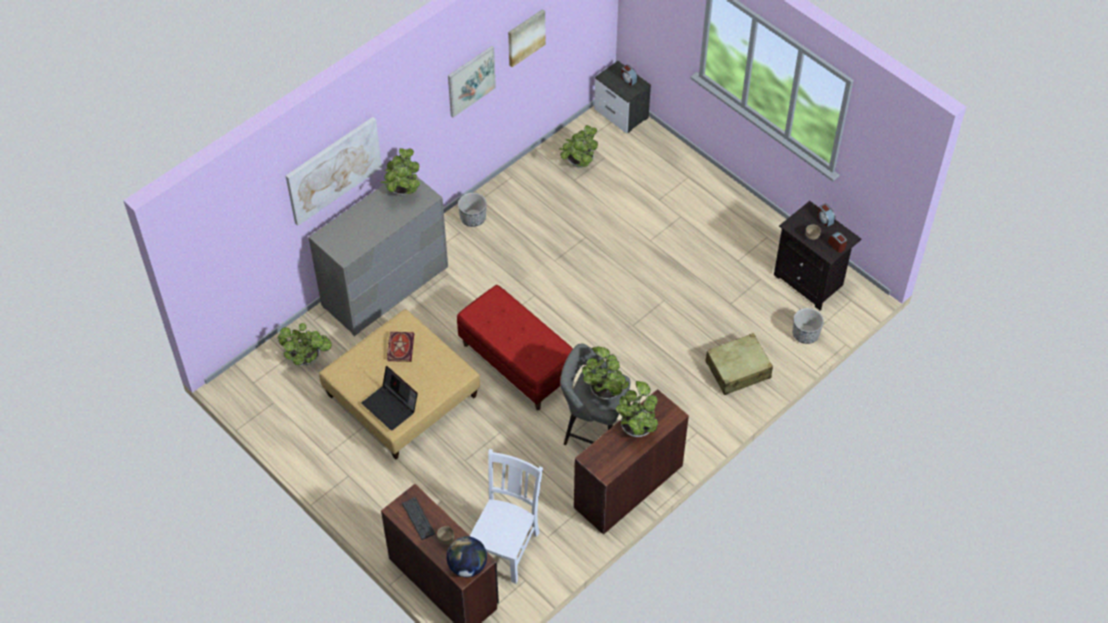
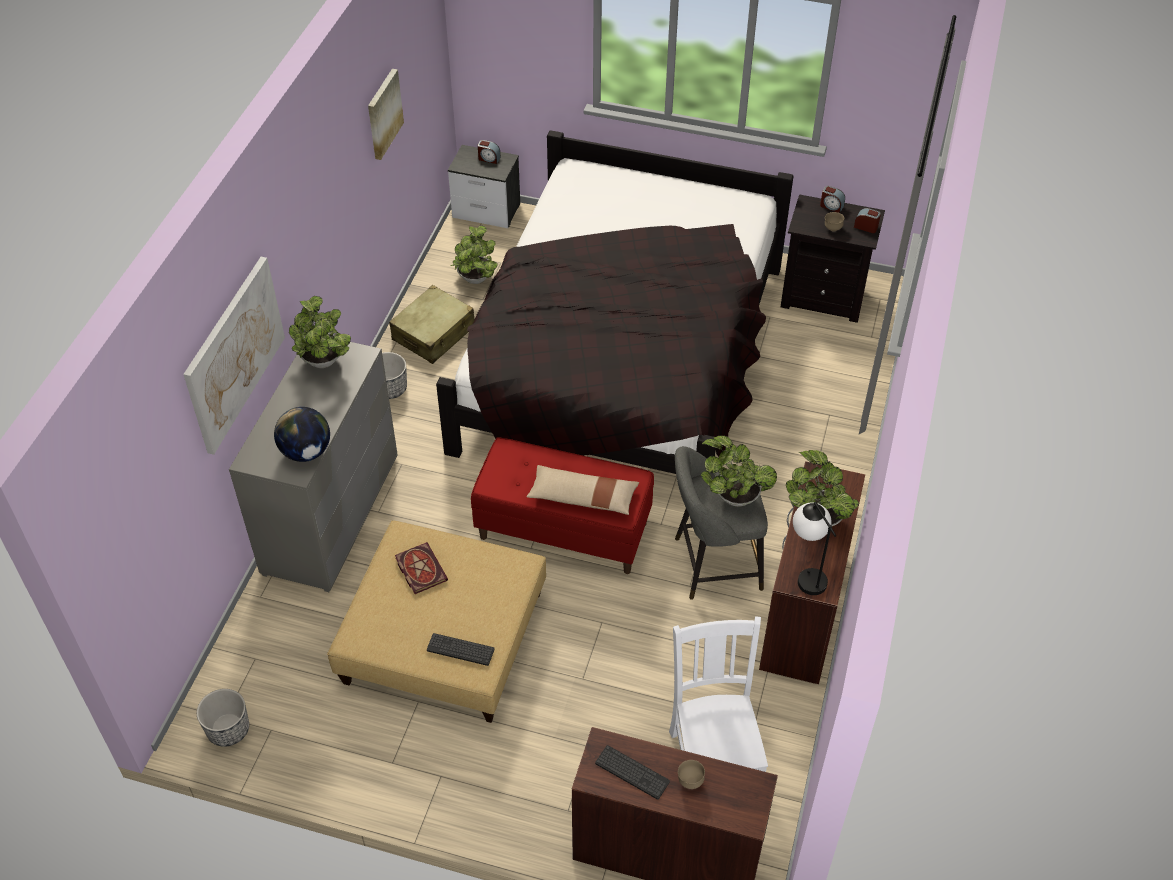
camera: 30 degrees left, 5 degrees down
(308, 359) = (284, 650): potted plant -> none
(391, 406) = (460, 650): laptop -> keyboard
(467, 566) = (746, 802): globe -> globe (306, 452)
(471, 81) = (345, 187): picture -> none
(521, 348) = (583, 497): none -> beige pillow
(602, 458) = (806, 573): none -> table lamp
(637, 265) = (623, 359): none -> black bed
(738, 370) = (822, 422): beige suitcase -> beige suitcase (434, 334)
(805, 334) = (862, 353): planter -> planter (228, 730)

